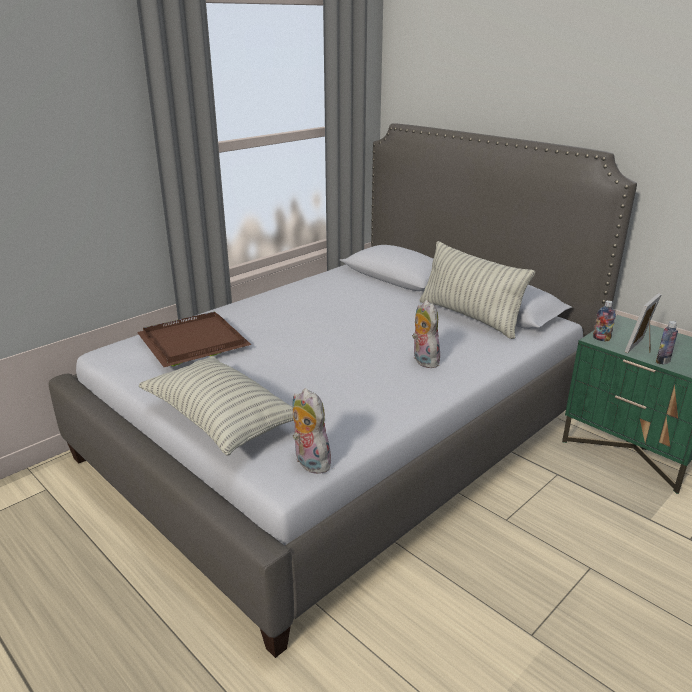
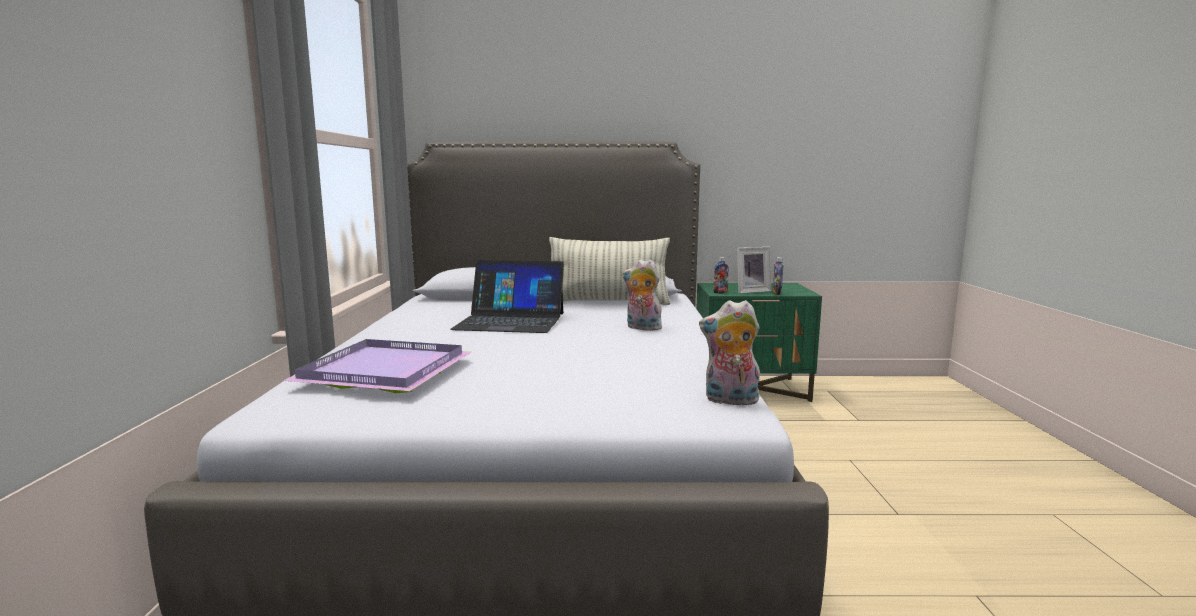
camera: 45 degrees left, 15 degrees down
(192, 343) = (385, 372): brown tray -> purple tray
(220, 420) = (576, 408): pillow -> none
(349, 316) = (510, 321): none -> laptop
(642, 348) = (751, 291): picture frame -> picture frame turned 105 degrees counterclockwise

